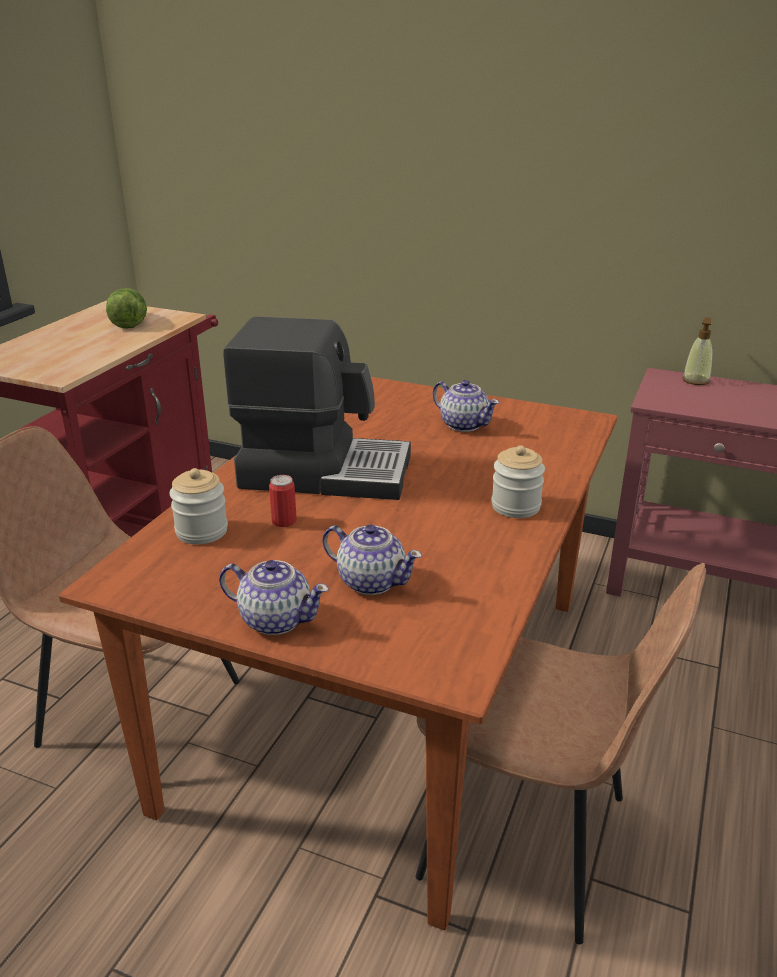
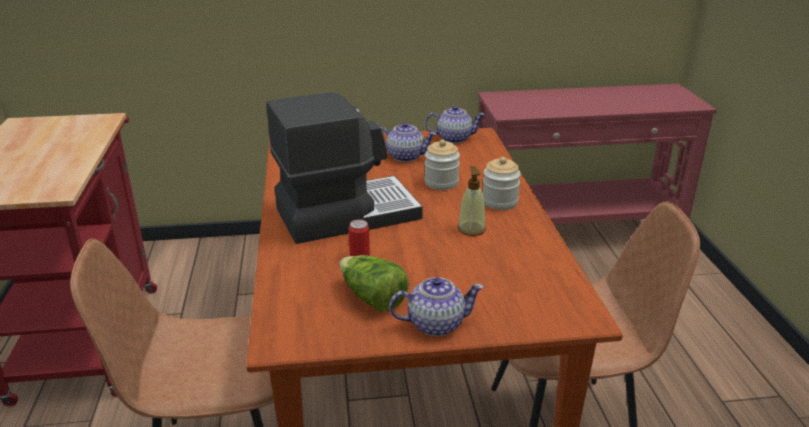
camera: 30 degrees left, 0 degrees up
(128, 322) = (60, 133): lettuce -> lettuce (372, 298)
(202, 531) = (307, 283): jar -> jar (441, 183)
(371, 581) = (467, 277): teapot -> teapot (453, 138)
(696, 380) = (515, 95): soap dispenser -> soap dispenser (471, 229)

